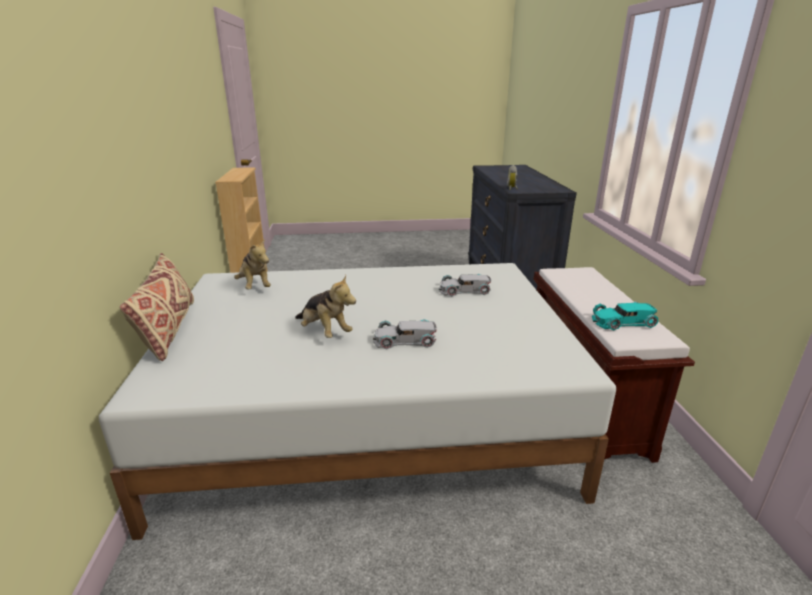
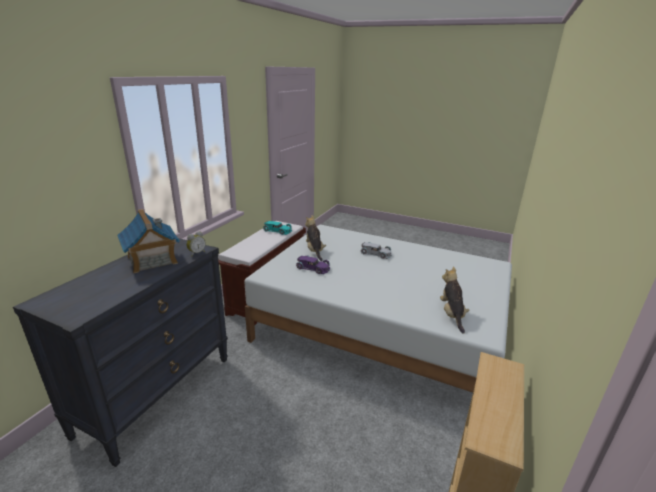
camera: 150 degrees left, 0 degrees up
(168, 330) = (503, 292): beige pillow -> none
(324, 332) = (412, 267): plush toy -> plush toy (314, 251)
(464, 289) = (313, 268): white toy car -> purple toy car
(527, 181) = (152, 260): none -> toy house

